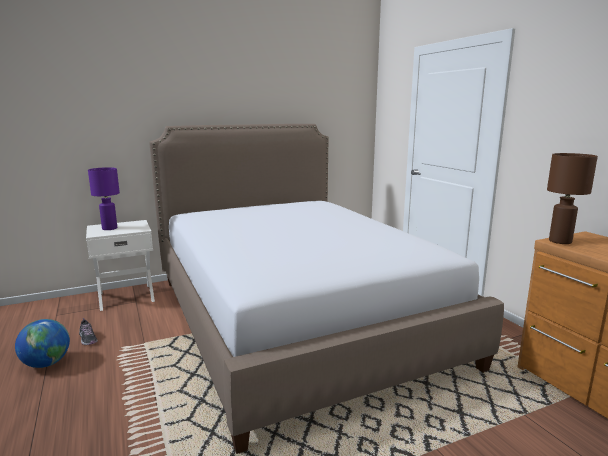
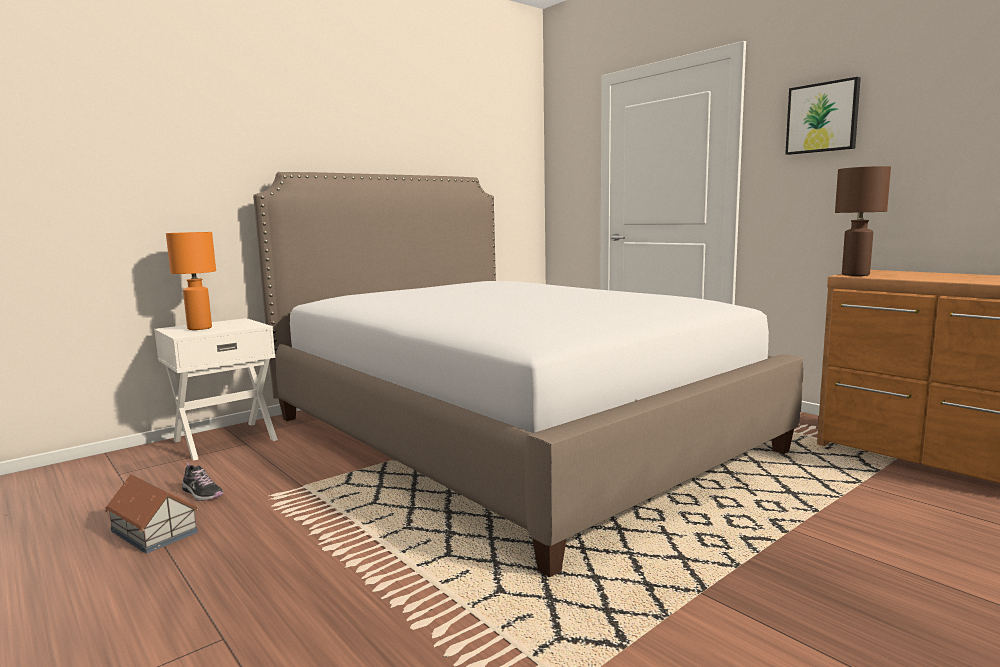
camera: 15 degrees left, 5 degrees down
(46, 363) = (154, 531): globe -> toy house
(109, 228) = (199, 328): purple table lamp -> orange table lamp
(566, 99) = (822, 117): none -> picture

